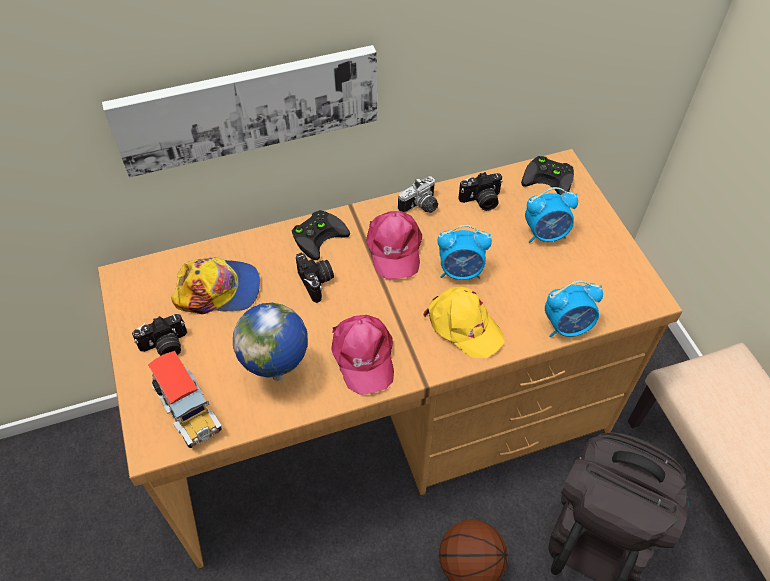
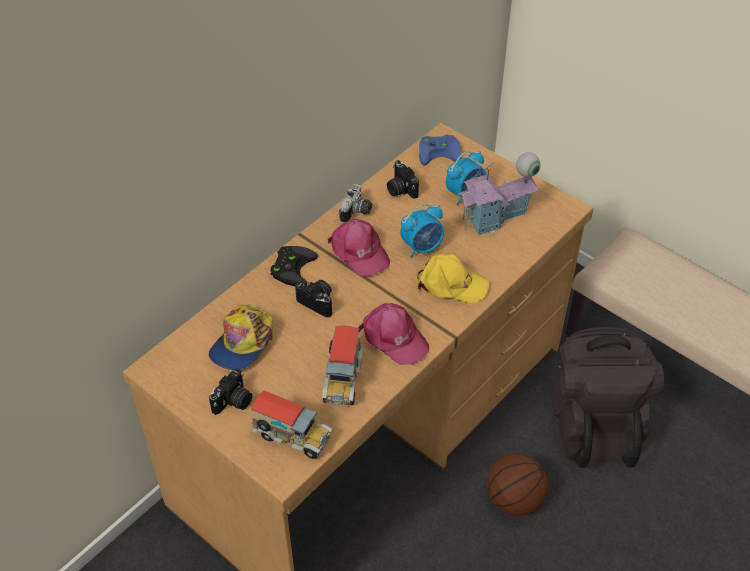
camera: 30 degrees left, 5 degrees down
(218, 290) = (243, 342): cap -> cap turned 150 degrees clockwise
(248, 108) = (224, 175): picture -> none
(280, 376) = (342, 380): globe -> toy truck
(481, 201) = (400, 189): camera -> camera turned 105 degrees clockwise
(550, 178) = (440, 151): black game controller -> blue game controller
(562, 274) = (496, 217): none -> toy house
(567, 326) = (524, 252): alarm clock -> none

